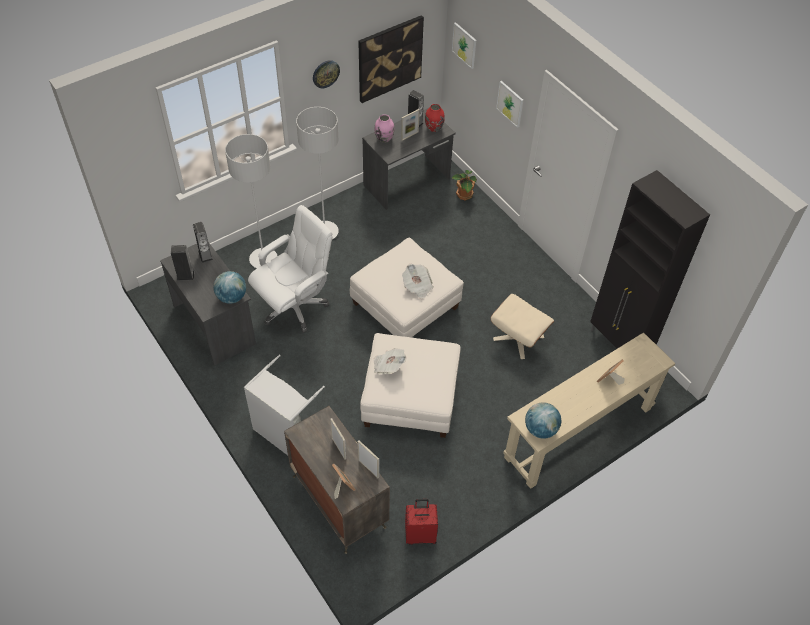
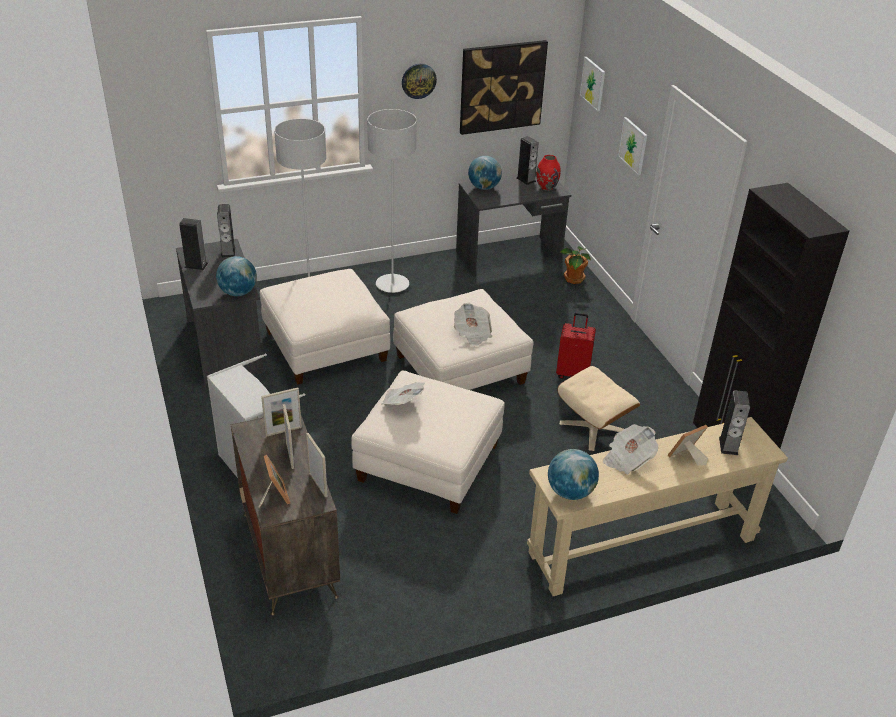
camera: 15 degrees right, 15 degrees down
(295, 306) = (326, 346): white office chair -> white ottoman
(384, 139) = (484, 187): pink vase -> globe
(409, 136) = (515, 189): picture frame -> picture frame (283, 431)
(420, 534) = (380, 616): red suitcase -> red suitcase (573, 373)
(570, 391) = (627, 459): none -> newspaper
(634, 362) = (728, 446): none -> speaker

